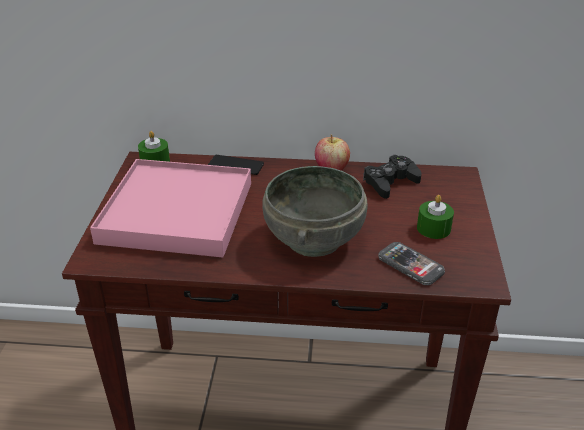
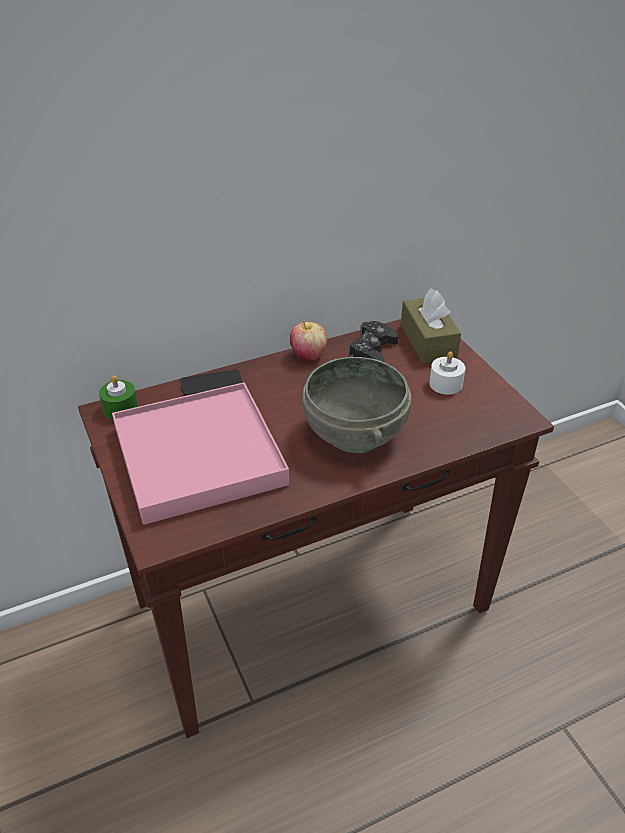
camera: 30 degrees left, 5 degrees up
(410, 265) = (456, 426): phone -> none
(433, 228) = (445, 384): green candle -> white candle
(449, 190) = (428, 341): none -> brown tissue box

